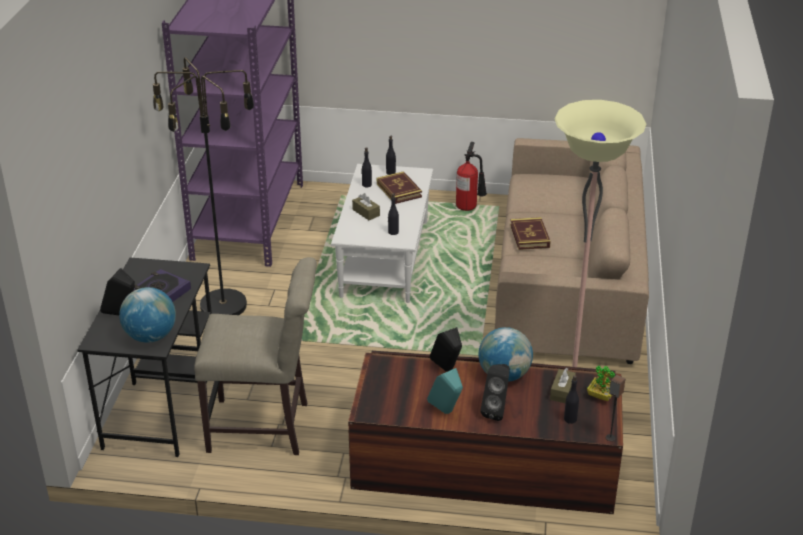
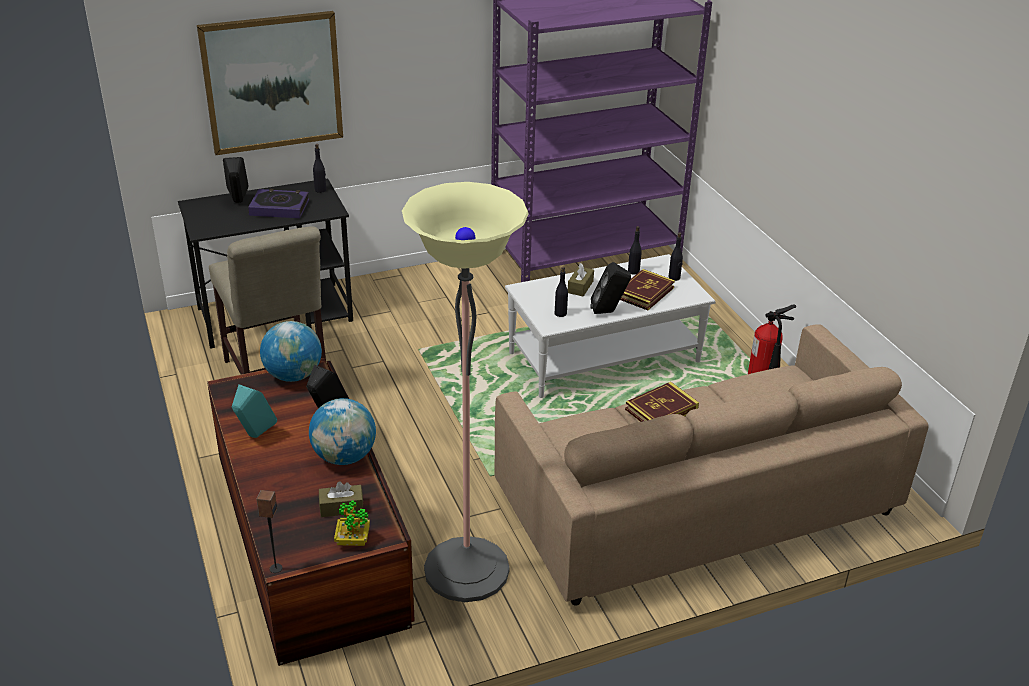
camera: 60 degrees right, 0 degrees up
(94, 188) = (272, 82): none -> picture
(150, 336) = (215, 224): globe -> globe (293, 375)
(222, 306) = (436, 294): floor lamp -> none
(497, 411) = (277, 469): black speaker -> black speaker (609, 312)
(570, 419) = (293, 527): black bottle -> black bottle (320, 190)

